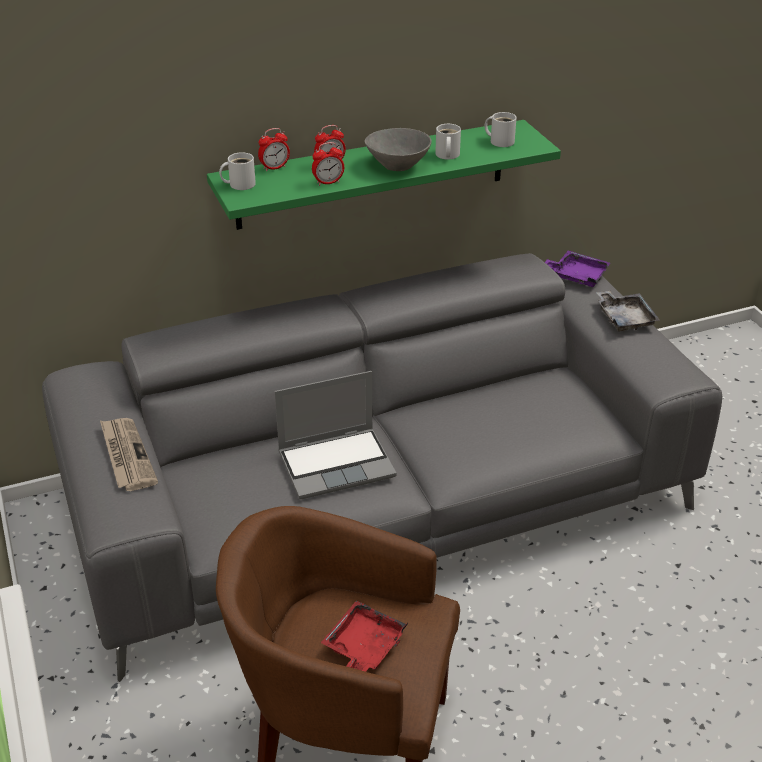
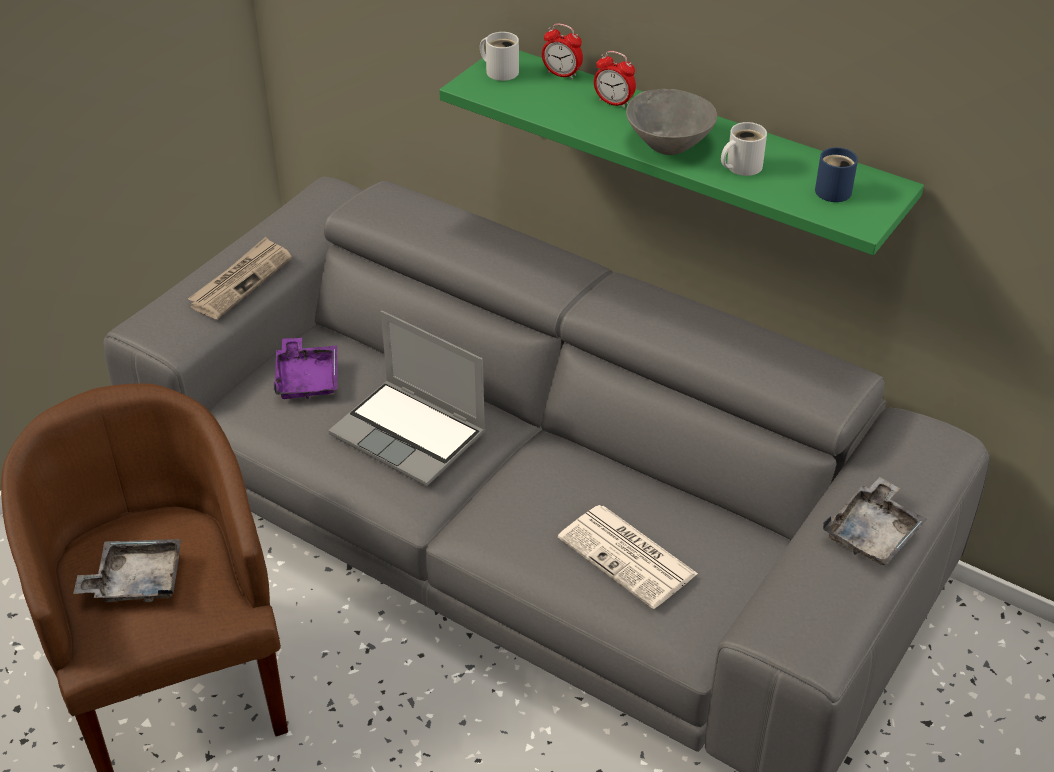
camera: 55 degrees right, 5 degrees up
(328, 182) = (570, 119): alarm clock -> none
(363, 648) = (136, 581): red tray -> grey tray
(500, 141) = (833, 189): white mug -> blue mug
(531, 423) = (629, 557): none -> newspaper
(577, 276) = (919, 448): purple tray -> purple tray (307, 379)

